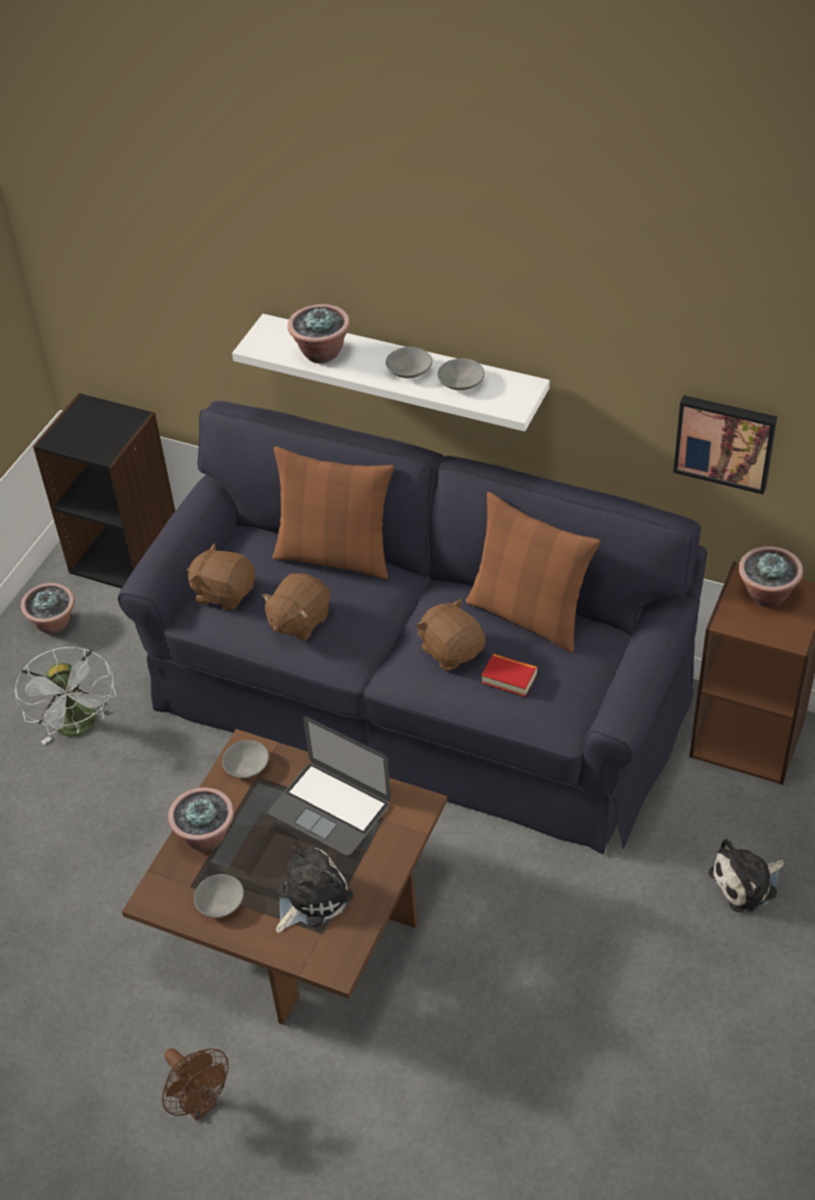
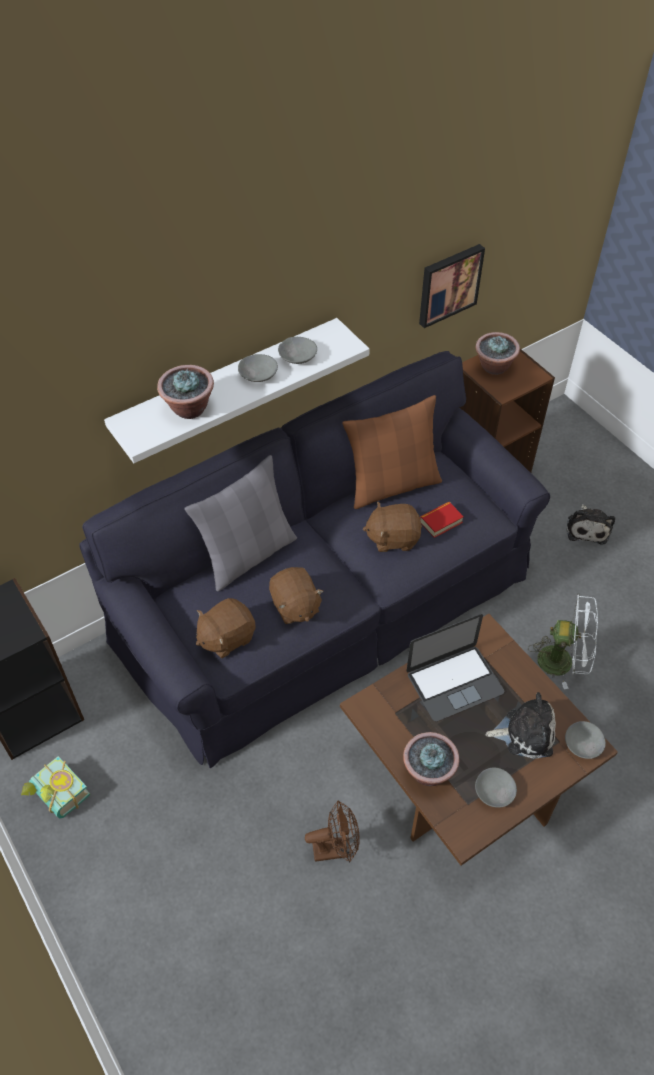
camera: 60 degrees left, 5 degrees up
(54, 624) = (57, 797): potted plant -> book
(79, 727) = (183, 830): white fan -> white fan (563, 661)
(199, 1103) = (581, 911): brown fan -> brown fan (336, 848)
(246, 766) = (380, 714): grey bowl -> grey bowl (583, 744)
(311, 897) = (525, 733): plush toy -> plush toy turned 105 degrees clockwise
(335, 556) = (248, 555): brown pillow -> grey pillow

